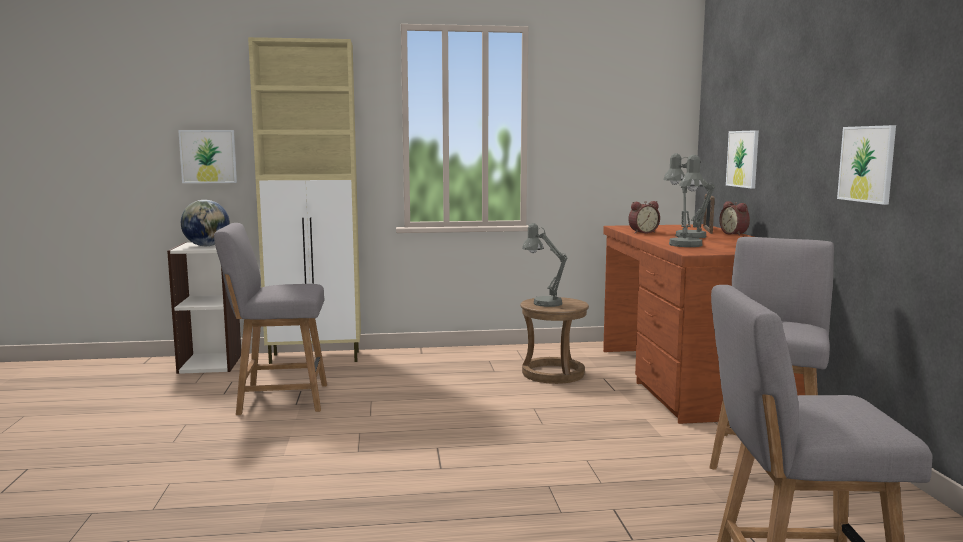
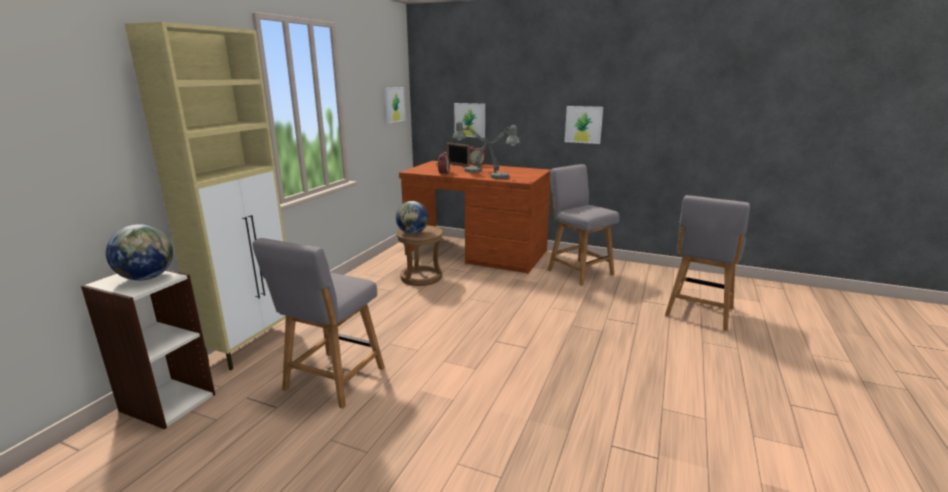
camera: 60 degrees left, 10 degrees up
(208, 156) = (86, 171): picture -> picture (394, 104)
(543, 302) = (413, 233): grey table lamp -> globe

